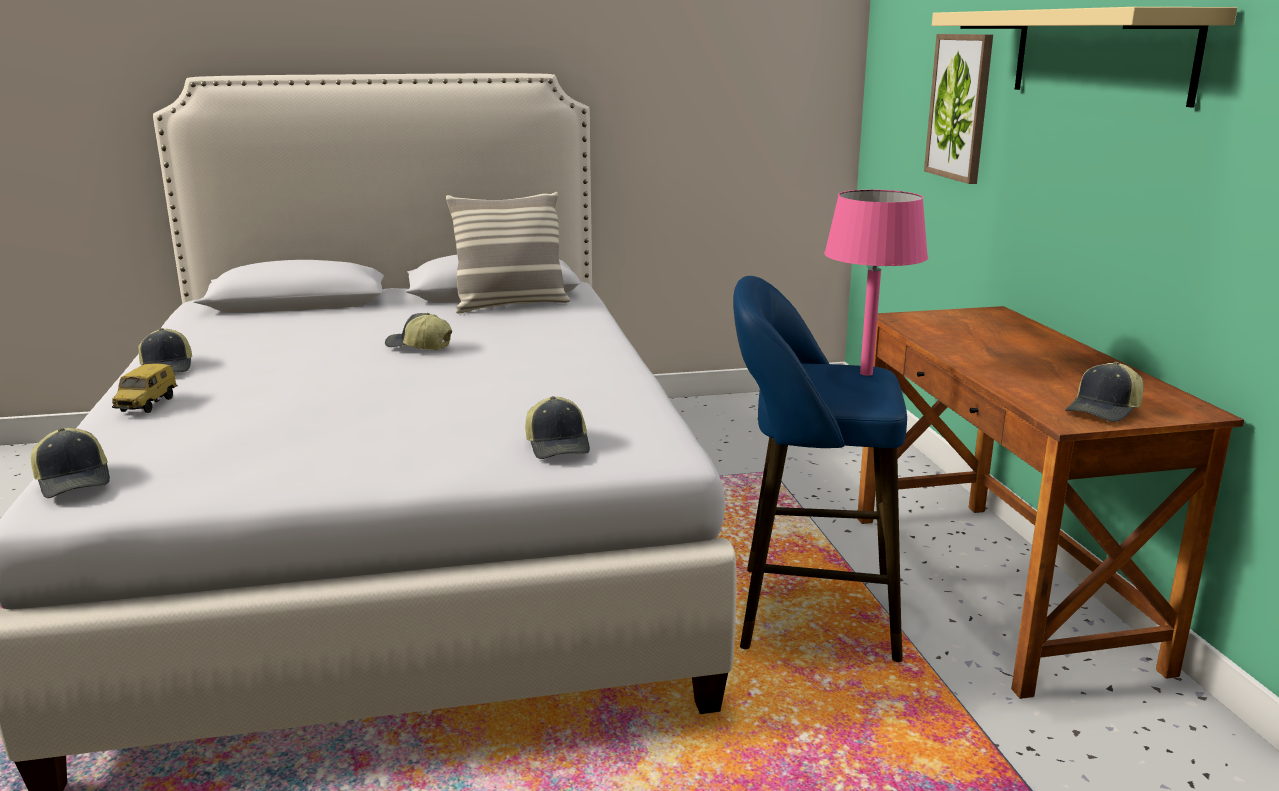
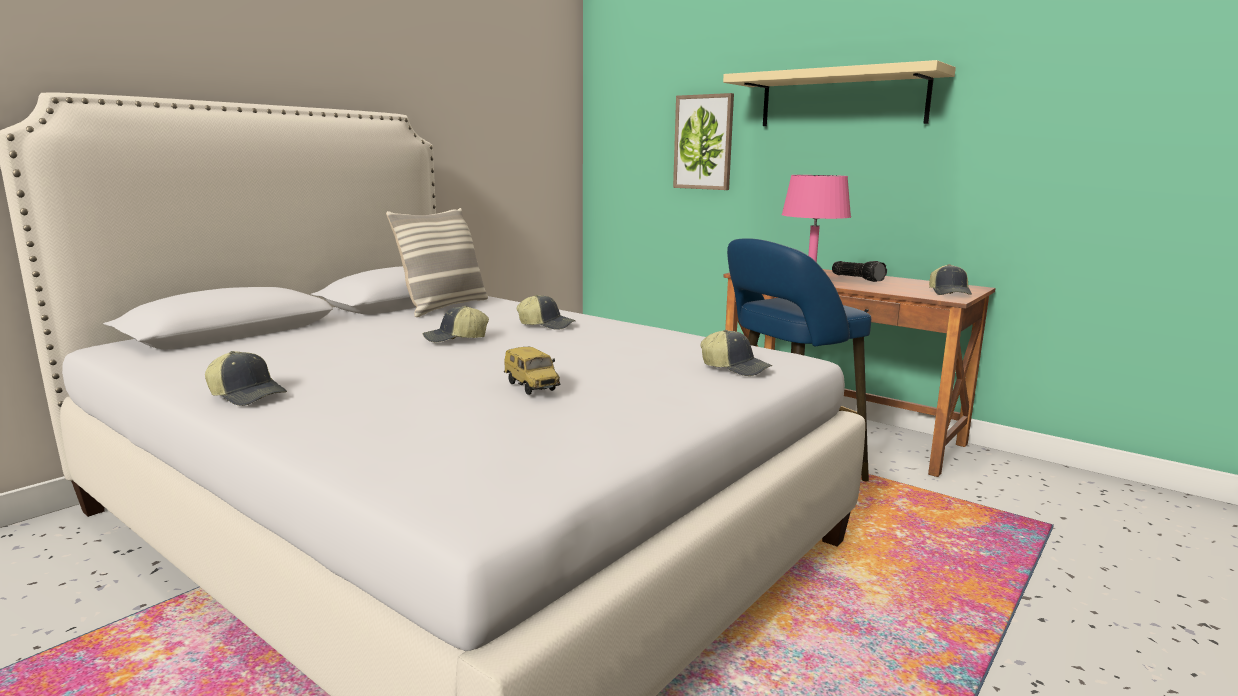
camera: 40 degrees left, 5 degrees down
(75, 480) = (447, 486): cap -> cap (547, 325)
(148, 406) = (324, 423): toy car -> toy car (533, 387)
(1044, 356) = (858, 278): none -> flashlight

